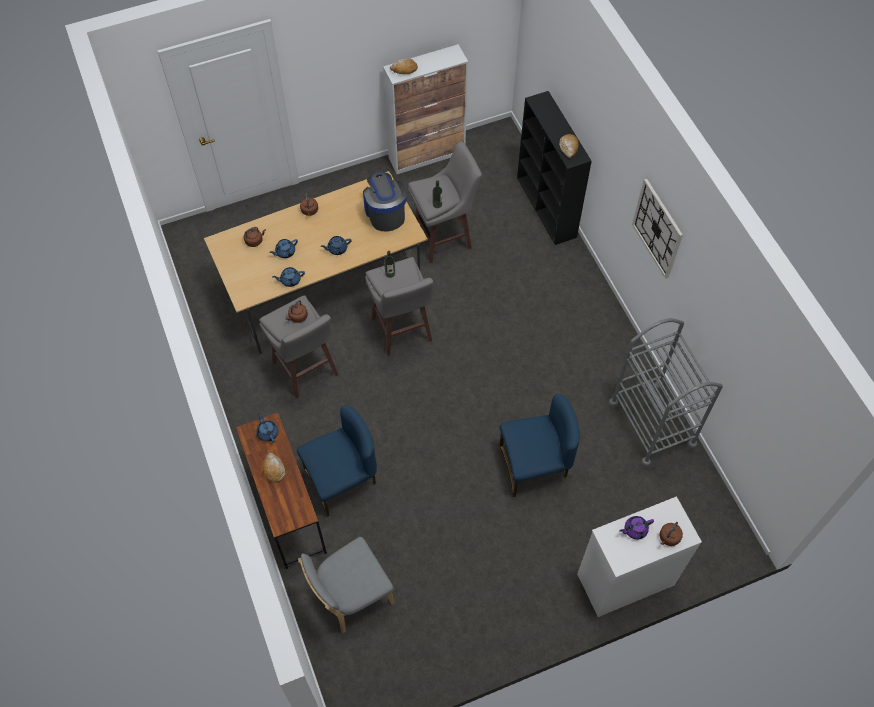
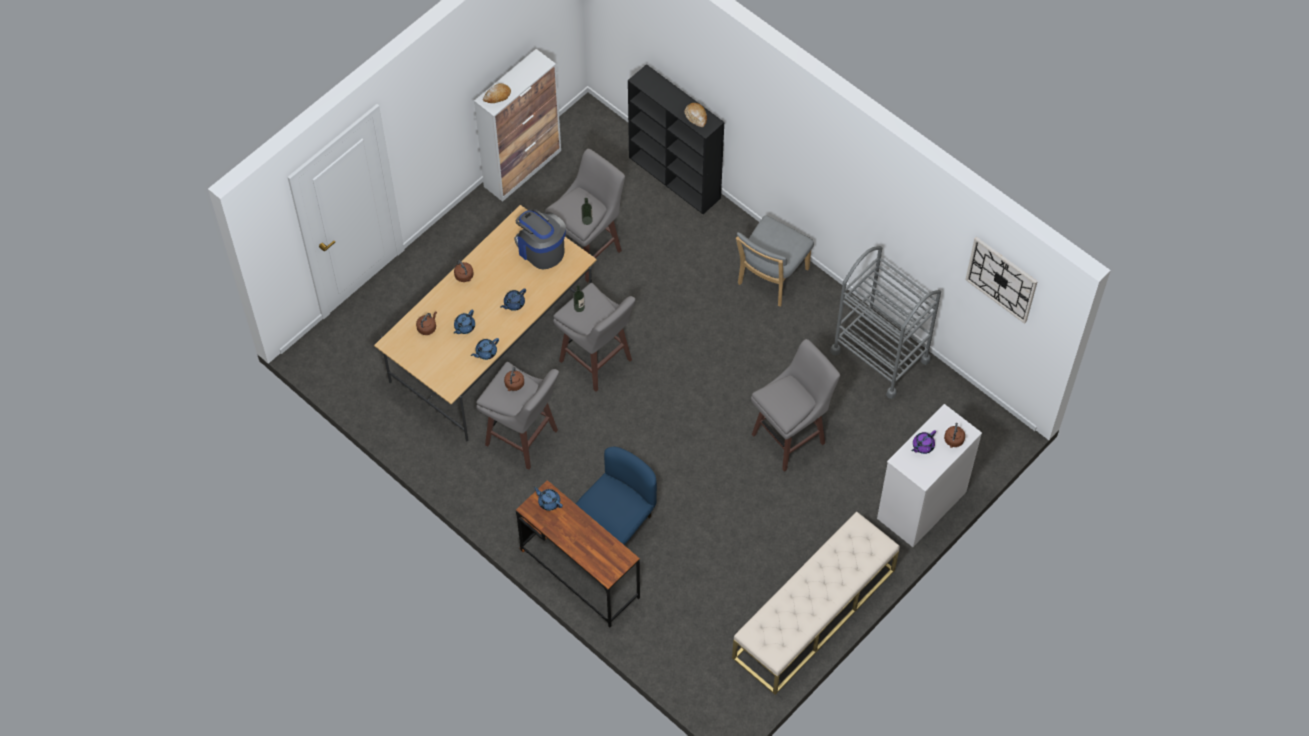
camera: 25 degrees left, 0 degrees up
(273, 469) = (573, 532): bread -> none
(351, 597) = (684, 626): grey chair -> grey chair (770, 278)
(474, 640) = (814, 614): none -> beige bench
(534, 465) = (790, 438): blue chair -> grey stool
(657, 228) = (824, 169): wall clock -> wall clock (1001, 279)

